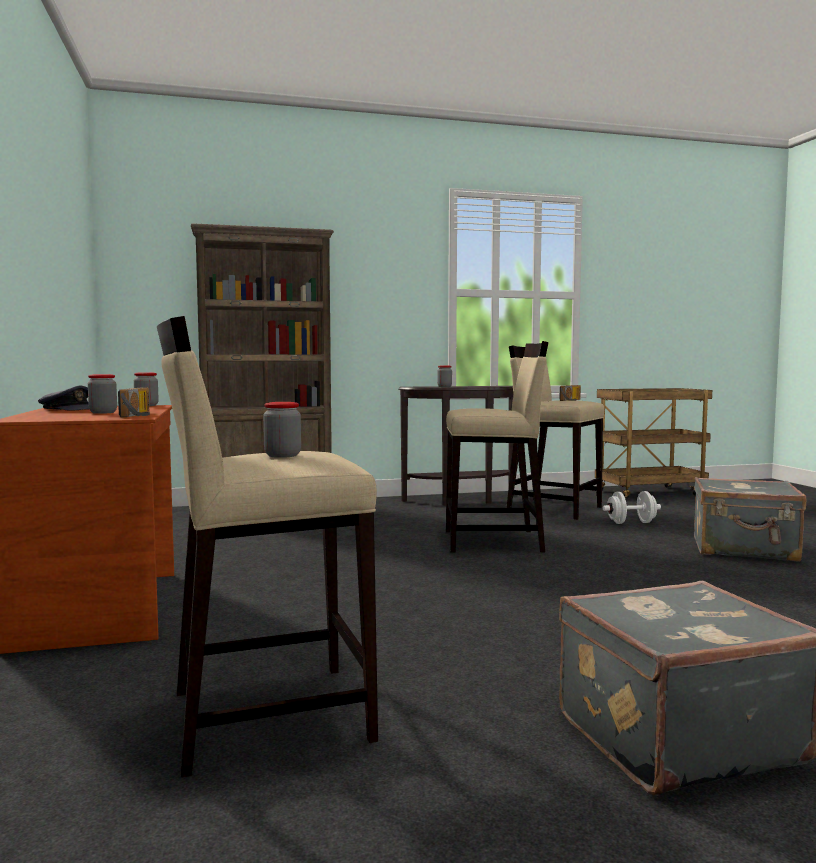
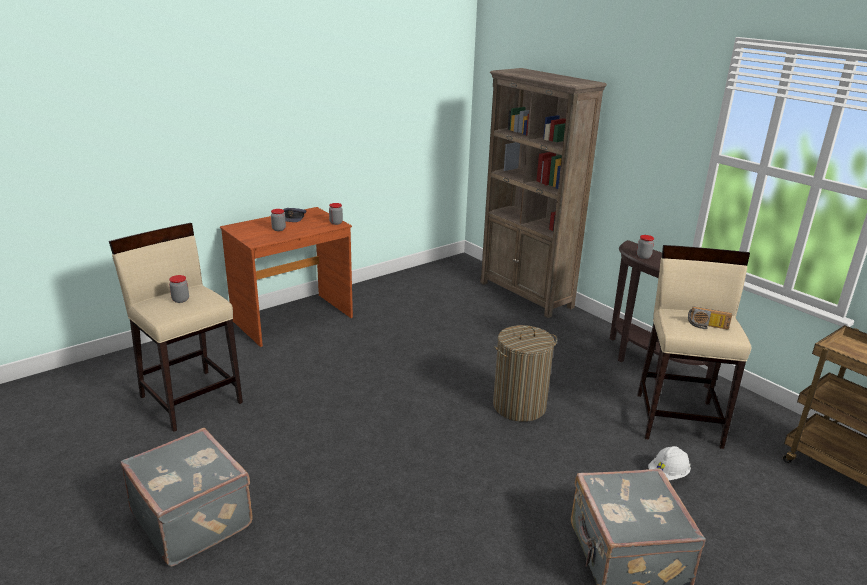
camera: 65 degrees right, 20 degrees up
(140, 415) = (267, 240): radio -> none
(494, 541) = (519, 406): beige stool -> laundry basket
(631, 523) = (668, 474): white dumbbell -> white hard hat

